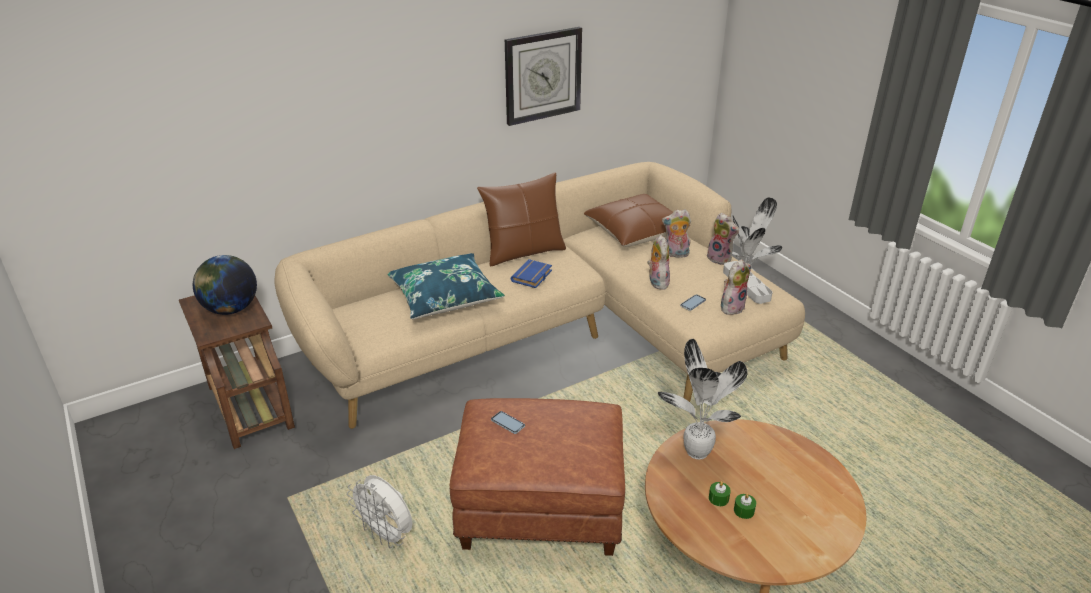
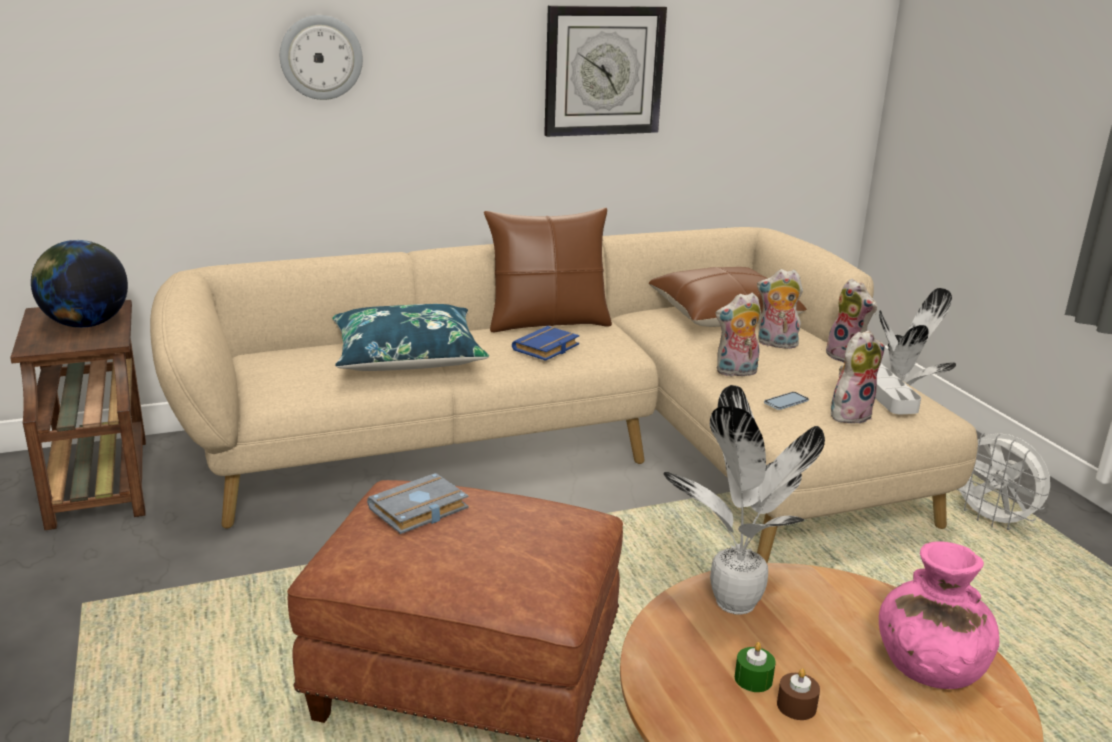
camera: 10 degrees right, 10 degrees down
(358, 100) = (321, 57): none -> wall clock
(387, 535) = (202, 679): white fan -> white fan (992, 520)
(507, 423) = (418, 511): phone -> grey book
(656, 282) = (736, 372): plush toy -> plush toy turned 105 degrees counterclockwise
(744, 510) = (796, 706): green candle -> brown candle
(804, 476) = (928, 667): none -> pink vase

